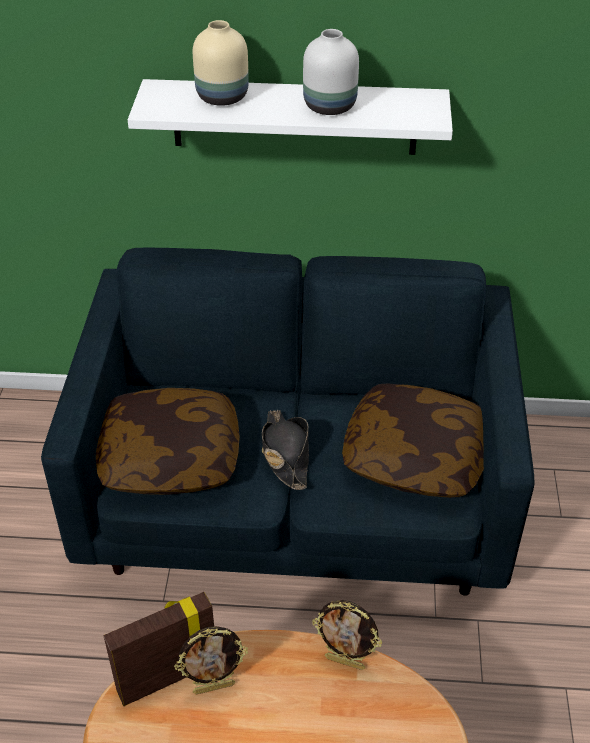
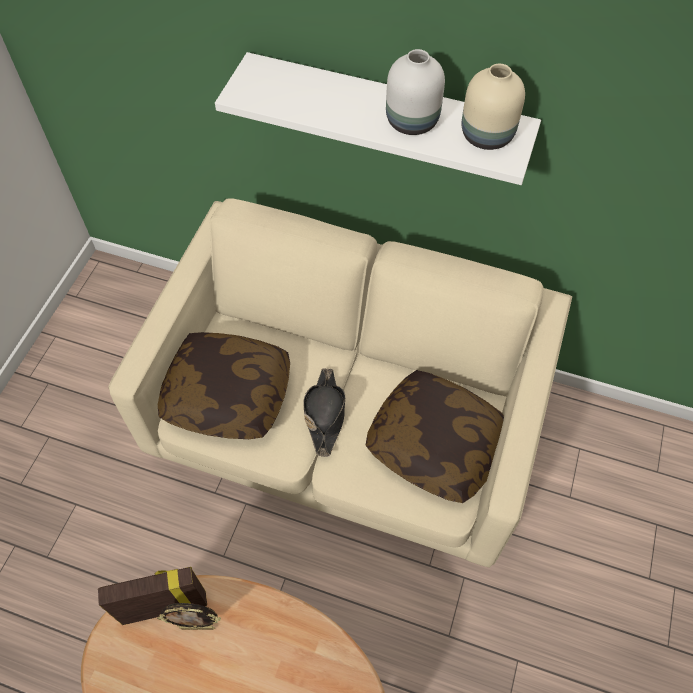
camera: 15 degrees right, 15 degrees up
(221, 97) = (311, 89): beige vase -> beige vase (485, 135)
(295, 500) = (346, 426): blue sofa -> beige sofa
(345, 662) = (310, 633): picture frame -> none

